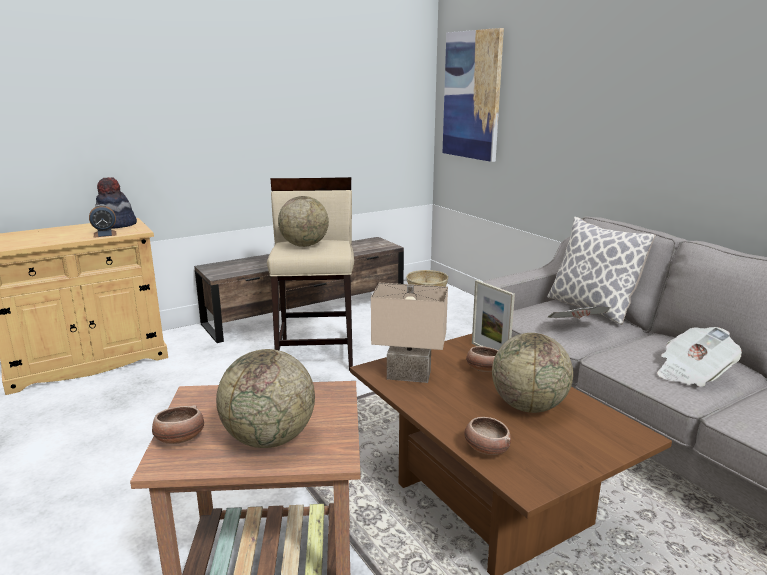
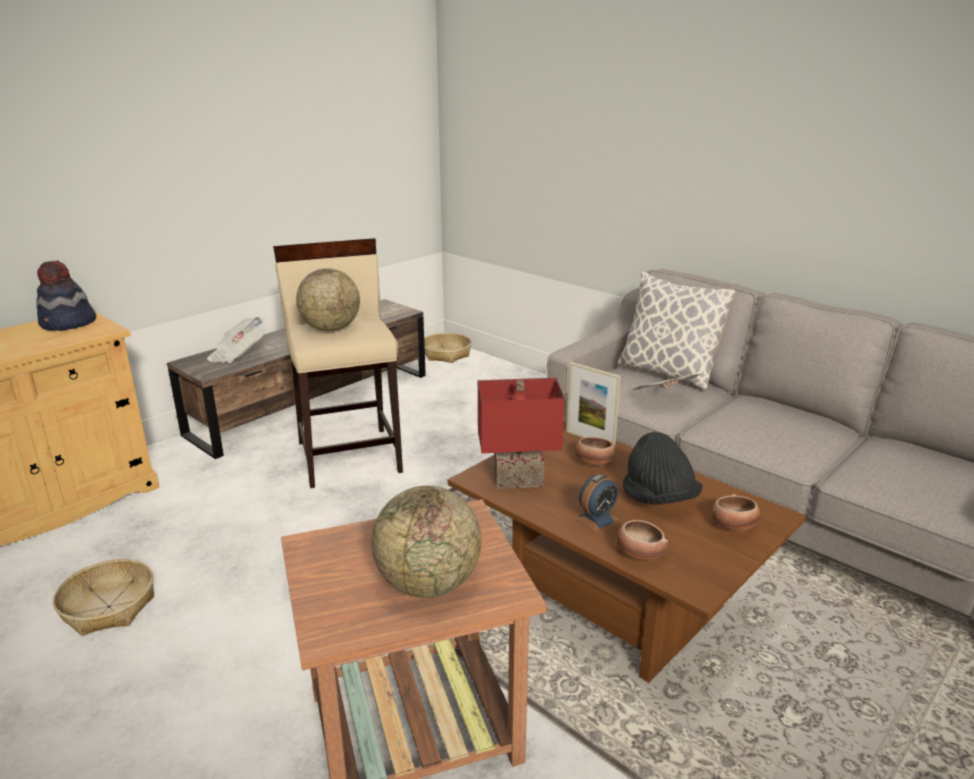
camera: 15 degrees left, 5 degrees up
(91, 436) = (108, 607): none -> basket
(105, 234) = (63, 340): alarm clock -> alarm clock (596, 519)
(179, 439) = (326, 602): bowl -> bowl (733, 526)
(410, 374) = (518, 478): beige table lamp -> red table lamp
(472, 95) = (490, 121): picture -> none
(528, 406) = (658, 499): globe -> black hat
(692, 373) = (793, 437): newspaper -> newspaper (238, 355)

